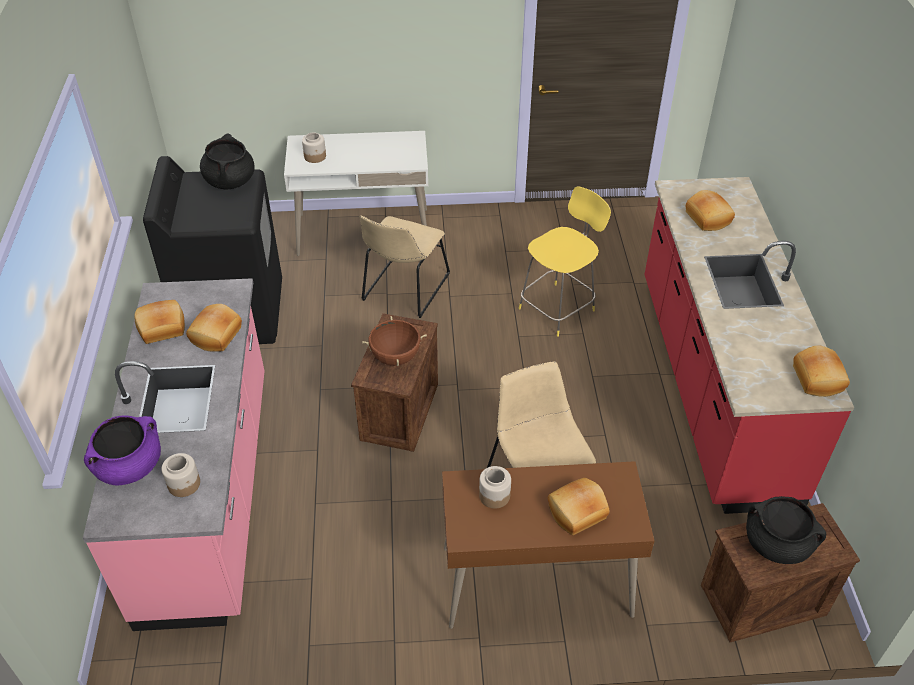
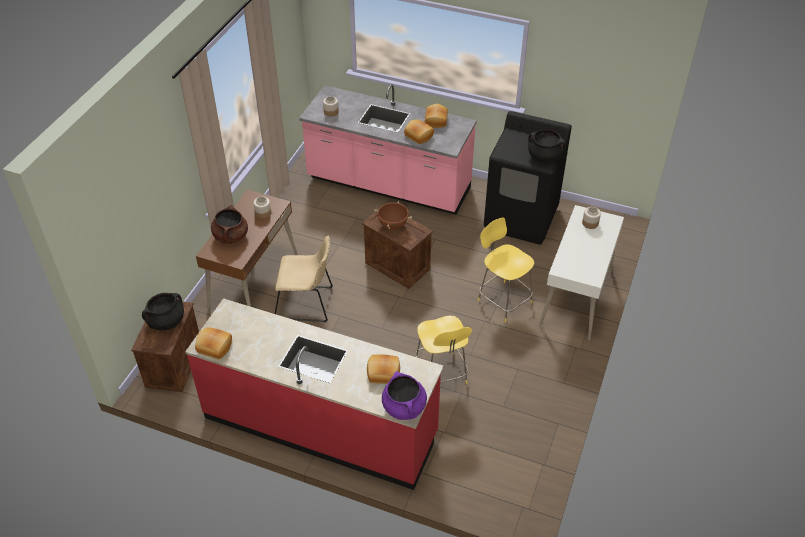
camera: 115 degrees right, 0 degrees up
(129, 466) = (352, 100): purple cooking pot -> purple cooking pot (404, 407)
(404, 289) = (503, 300): beige chair -> yellow stool
(577, 513) = (231, 236): bread -> brown cooking pot

